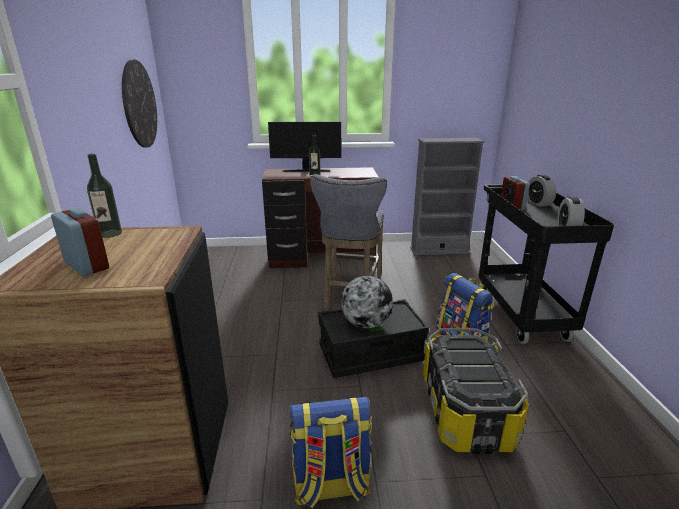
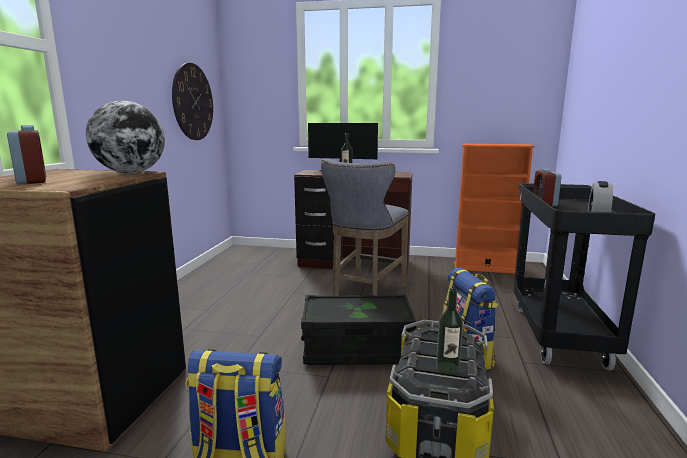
camera: 15 degrees right, 10 degrees down
(110, 233) = (84, 171): bottle -> bottle (447, 368)
(366, 324) = (349, 310): globe -> globe (130, 173)
(439, 250) = (486, 268): grey bookcase -> orange bookcase
(538, 203) = (580, 203): alarm clock -> none

